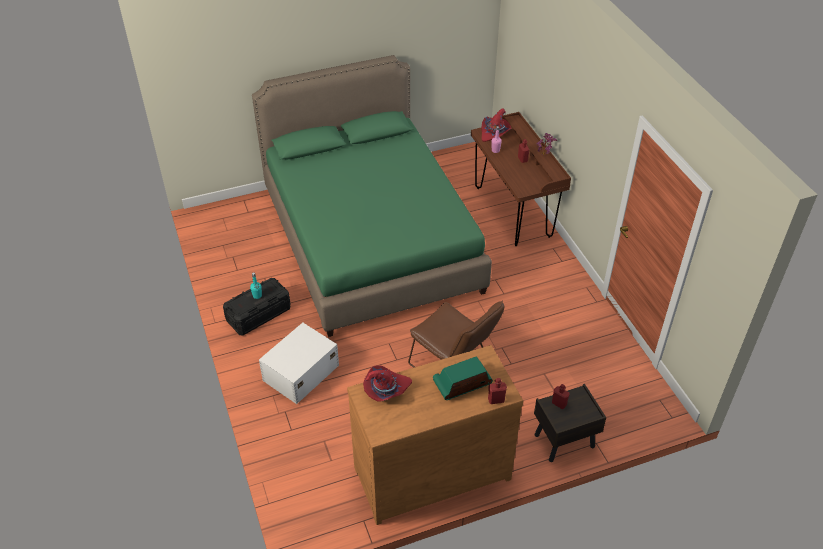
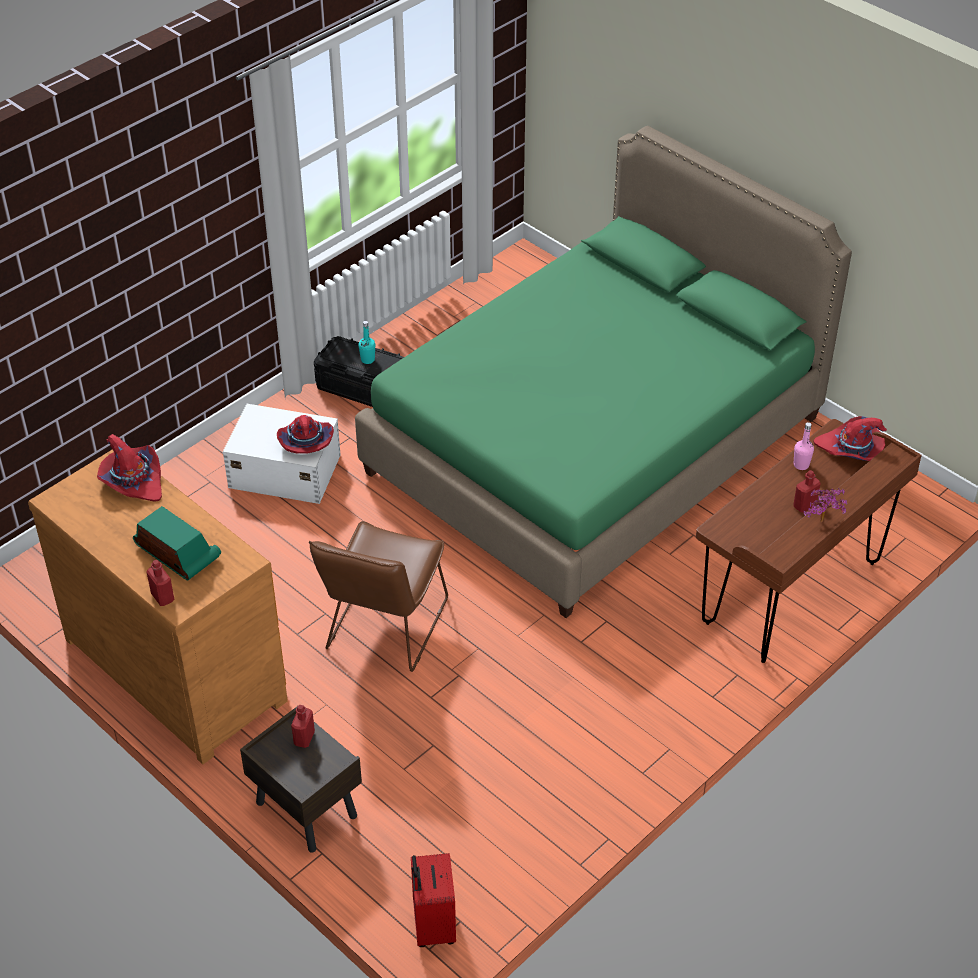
camera: 65 degrees right, 0 degrees up
(312, 342) = (305, 441): none -> red hat
(658, 411) = (432, 926): none -> red suitcase

